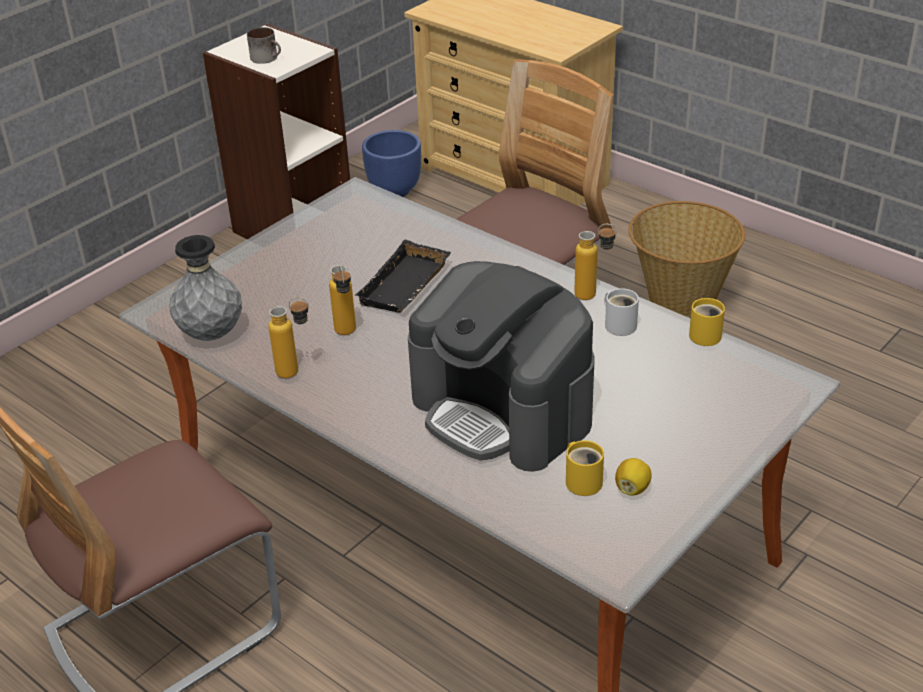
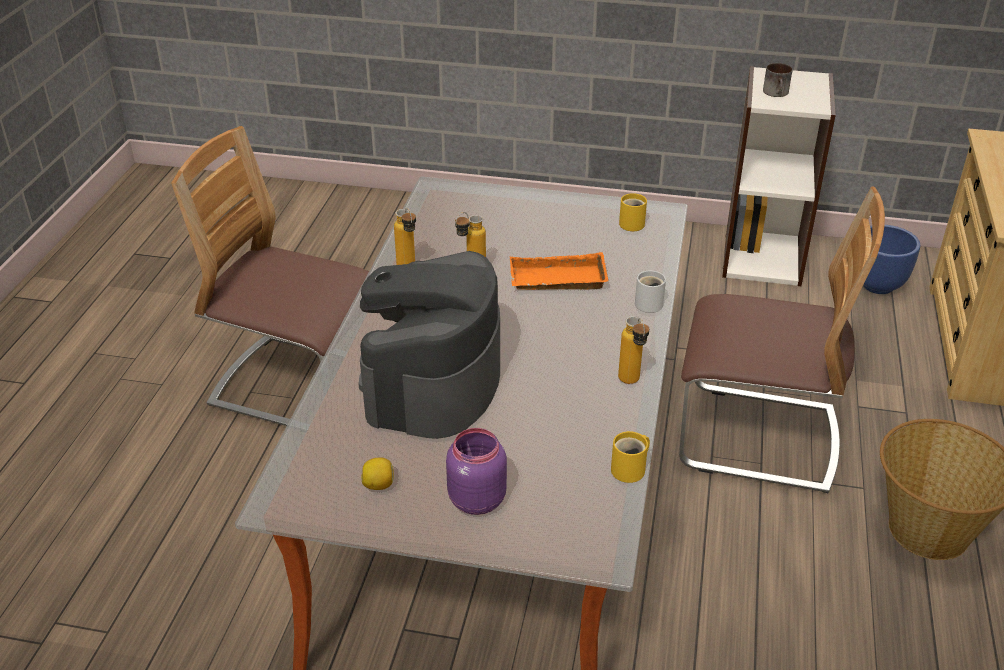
camera: 60 degrees right, 0 degrees up
(211, 334) = (424, 219): grey vase -> none
(406, 286) = (556, 281): black tray -> orange tray
(583, 480) = (372, 453): yellow mug -> yellow mug (634, 223)
(620, 324) = (602, 411): white mug -> white mug (651, 303)
(690, 433) = (475, 500): none -> purple jar

